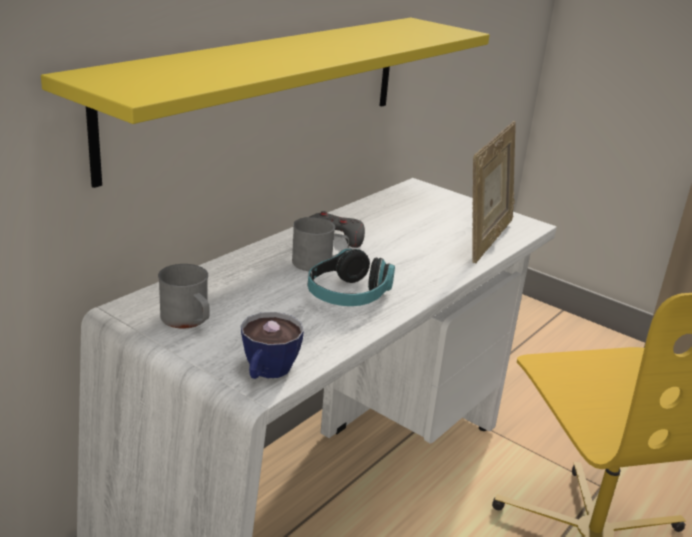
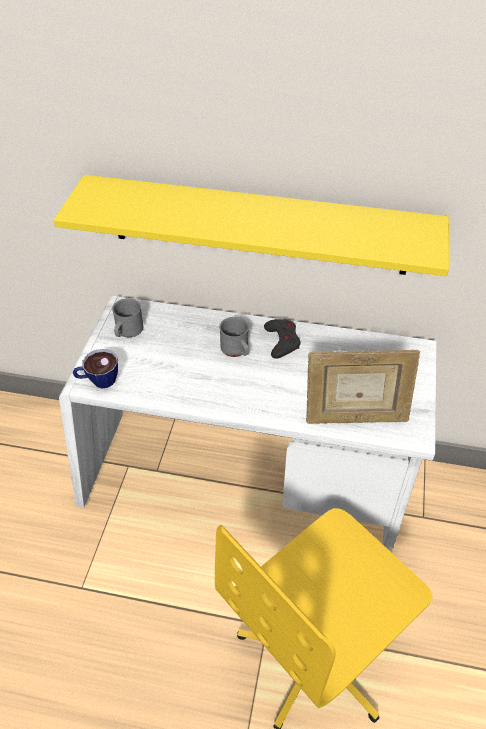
camera: 65 degrees right, 20 degrees up
(348, 295) = (206, 378): headphones -> none

